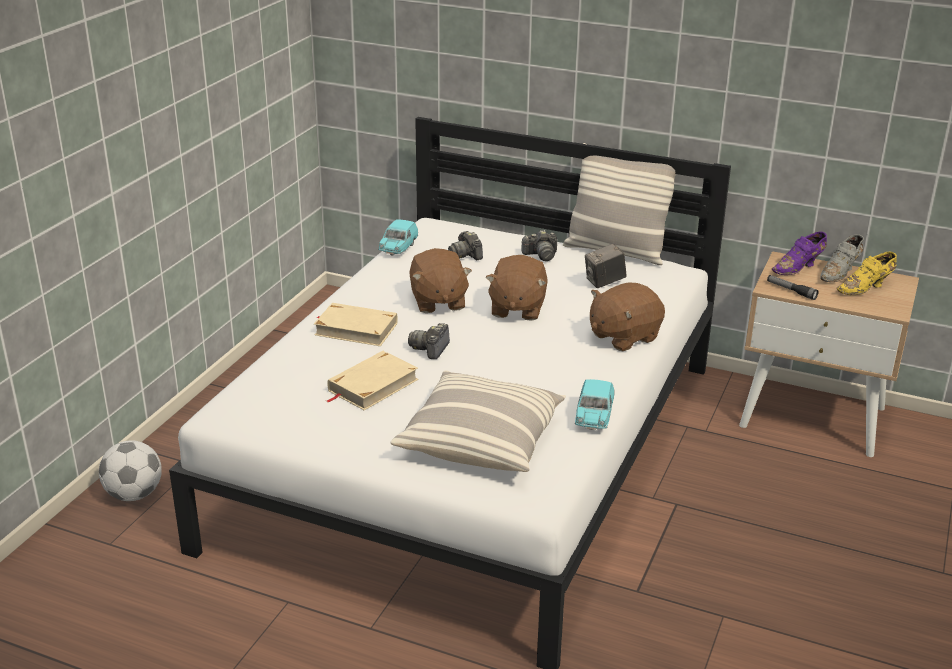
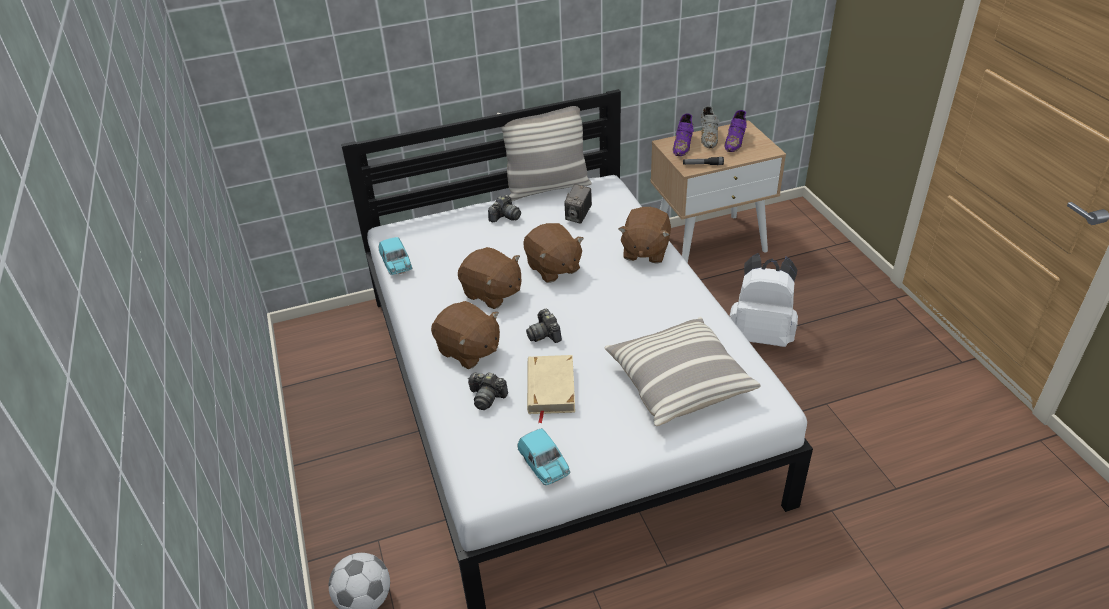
camera: 40 degrees left, 10 degrees up
(356, 329) = (468, 351): beige book -> brown plush toy
(465, 255) = (454, 244): camera -> camera (487, 397)
(593, 418) = (714, 322): turquoise toy car -> turquoise toy car (544, 466)
(743, 520) = (761, 335): none -> white backpack
(866, 288) = (735, 141): yellow shoe -> purple shoe

